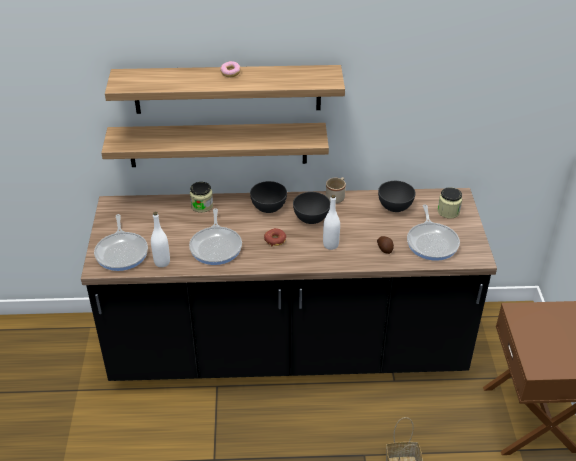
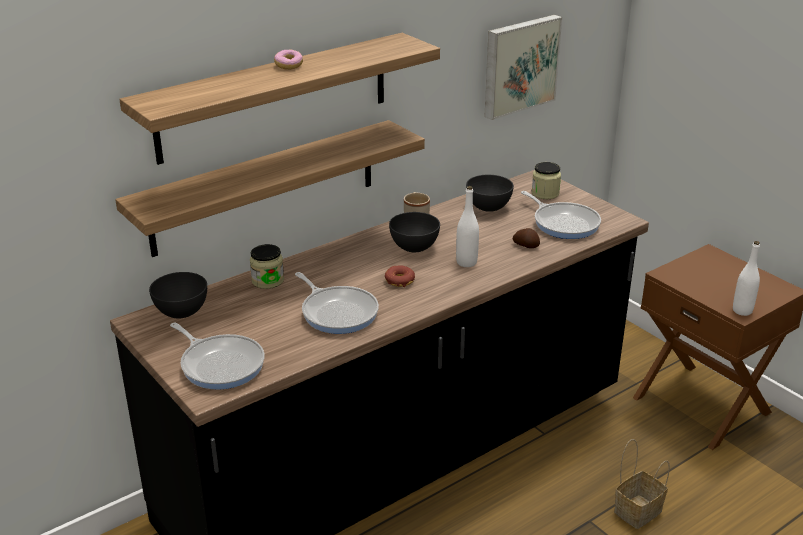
camera: 35 degrees left, 10 degrees down
(162, 262) = (289, 354): white bottle -> white bottle (742, 311)
(269, 208) = (353, 254): grey bowl -> grey bowl (182, 312)
(458, 107) = (519, 65): none -> picture

